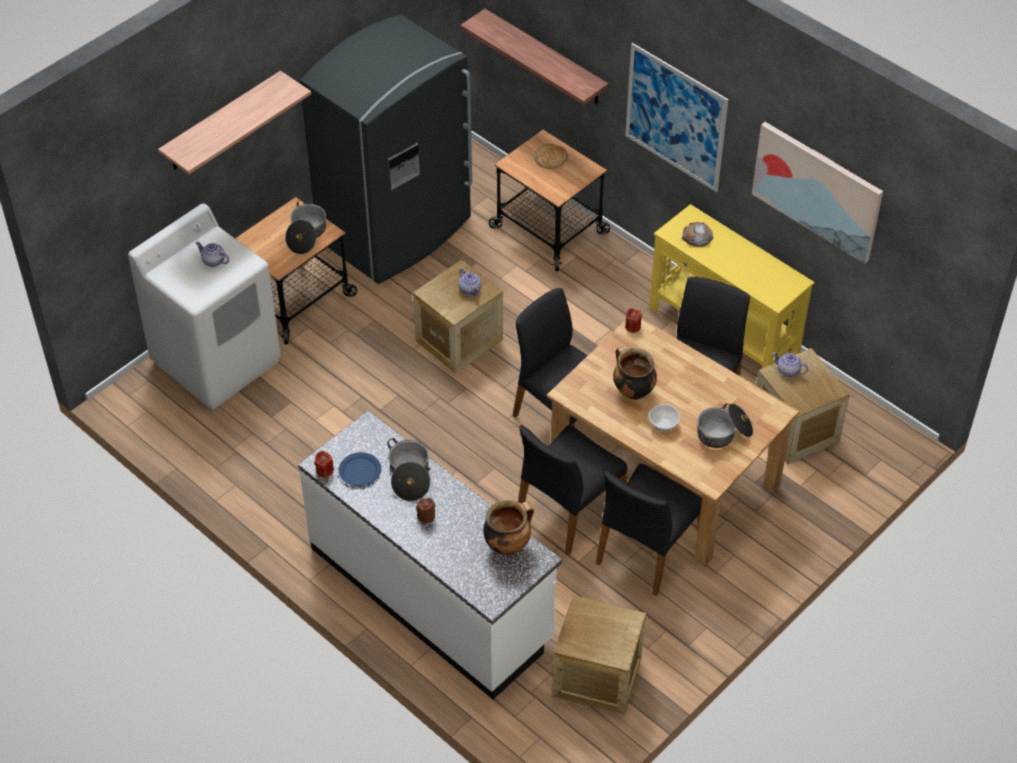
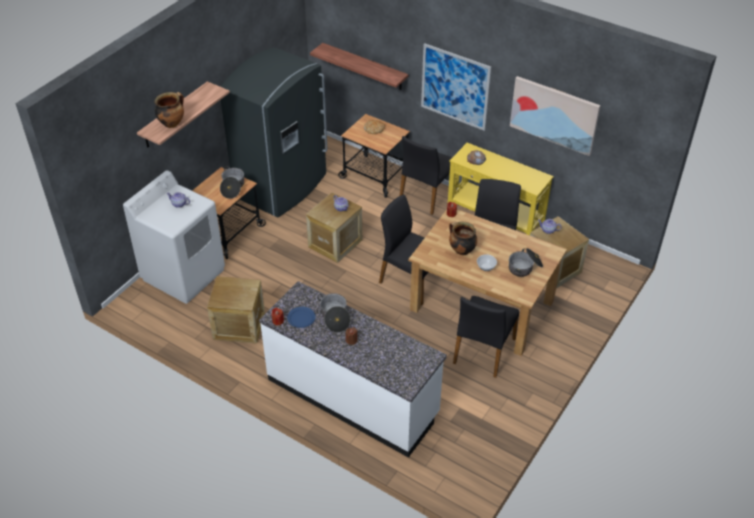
camera: 10 degrees left, 5 degrees down
(508, 544) = (409, 350): cooking pot -> cooking pot (172, 123)
(568, 511) = (428, 334): black chair -> black chair (426, 195)
(597, 677) = (471, 433): crate -> crate (239, 326)

